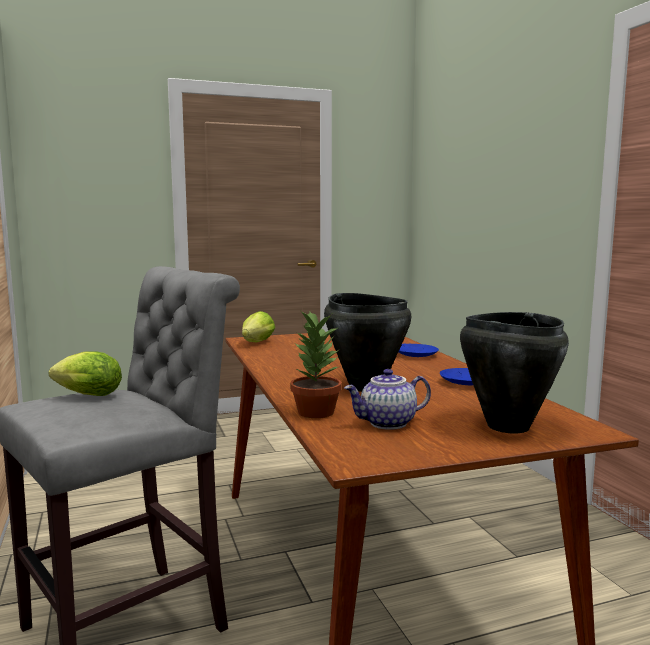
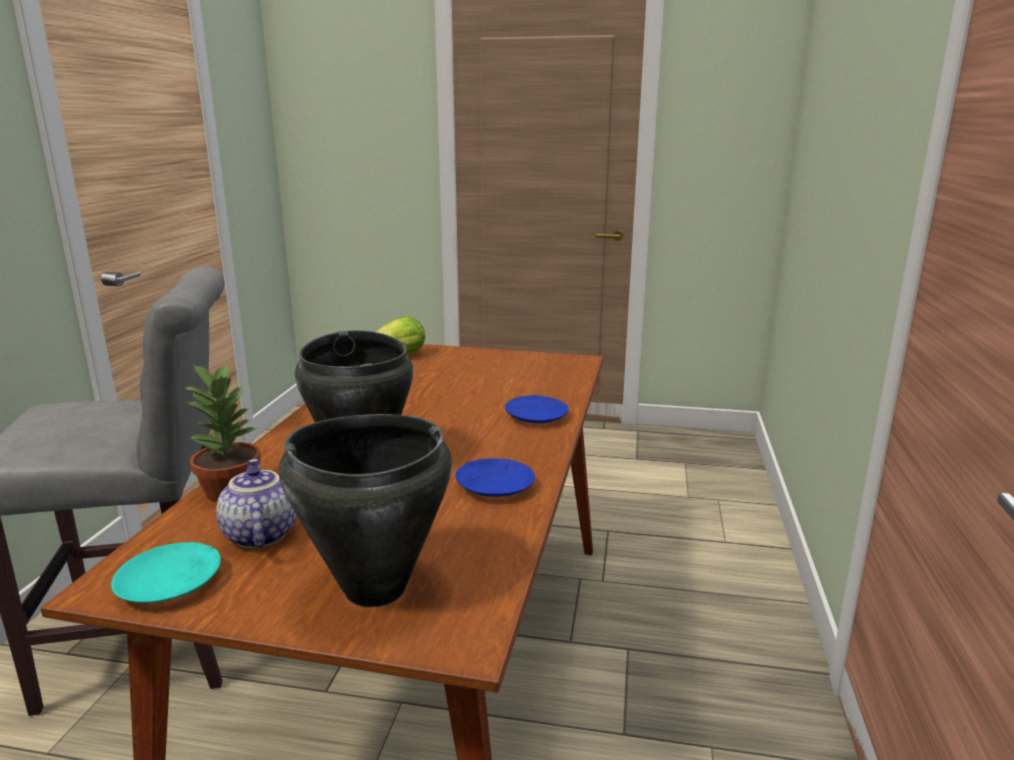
camera: 30 degrees right, 10 degrees up
(85, 395) = (89, 409): lettuce -> none
(388, 423) = (258, 535): teapot -> teapot turned 60 degrees clockwise
(392, 451) = (171, 583): none -> turquoise plate

